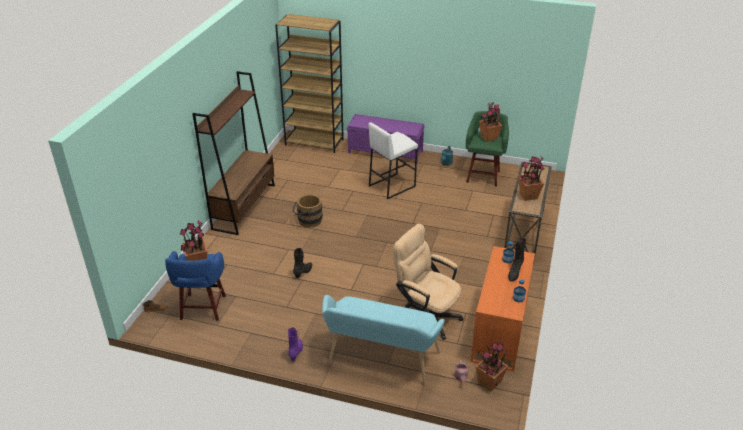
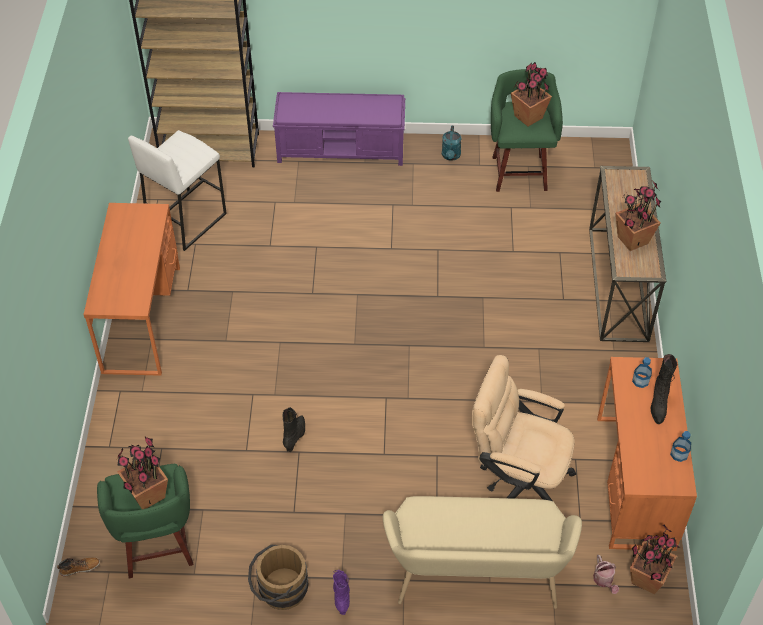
camera: 15 degrees left, 15 degrees up
(202, 309) = (157, 547): blue stool -> green stool
(244, 206) = (142, 318): brown bookcase -> orange desk
(307, 220) = (262, 327): brown bucket -> brown bucket (279, 590)
(380, 360) = (476, 579): turquoise bench -> beige bench
(391, 186) = (376, 223): white stool -> white stool (186, 220)

